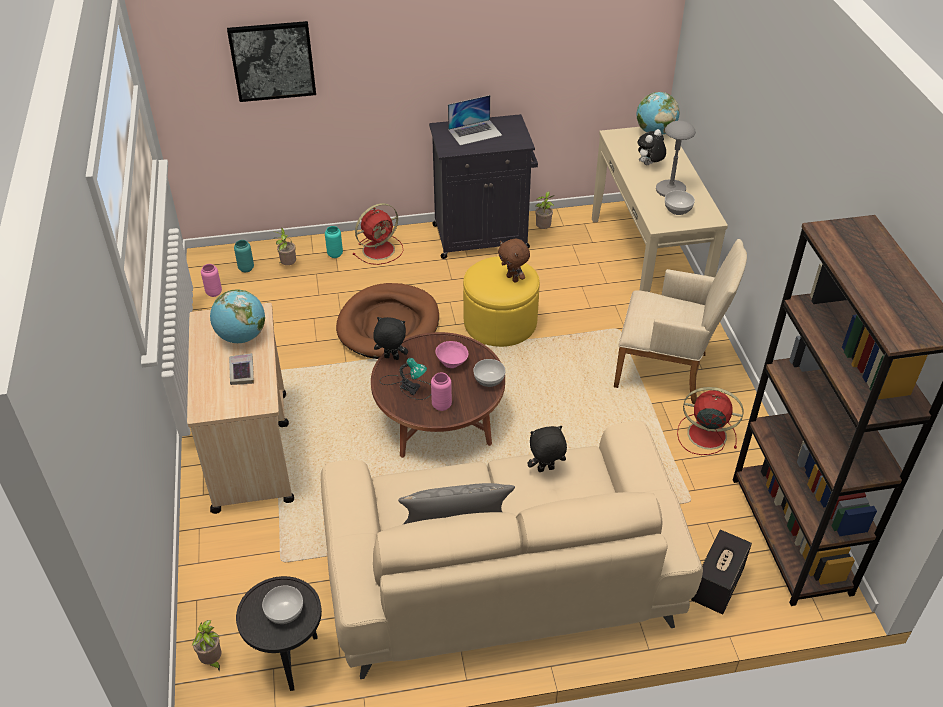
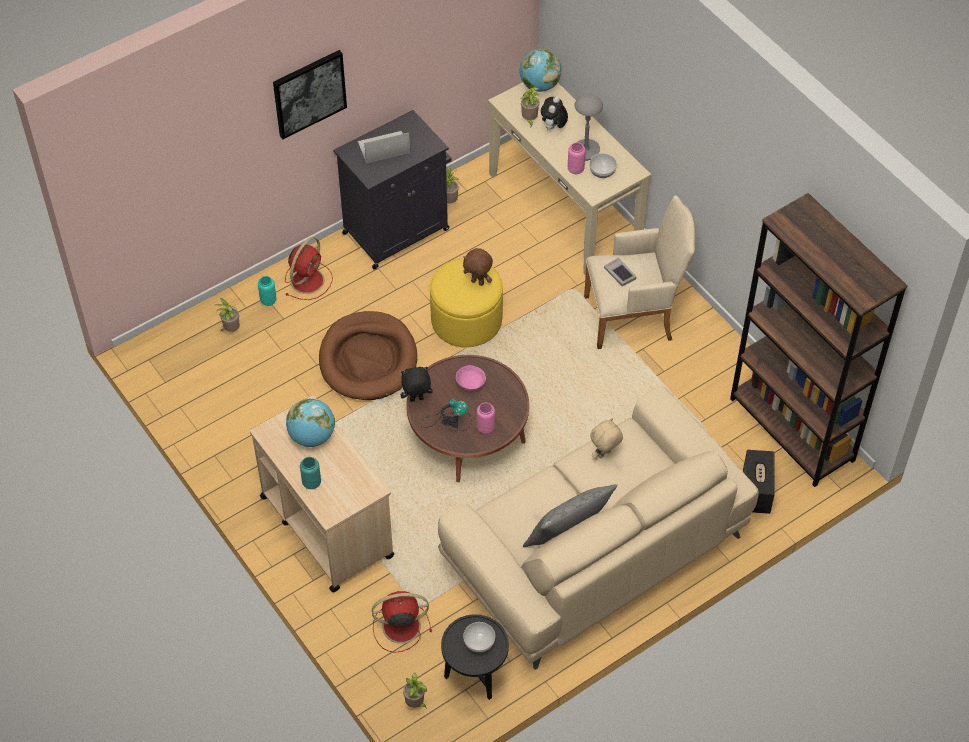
camera: 25 degrees left, 10 degrees up
(214, 293) = (180, 385): pink vase -> pink vase (575, 169)
(242, 372) = (336, 468): book -> book (619, 274)
(246, 268) = (192, 348): turquoise vase -> turquoise vase (311, 483)
(272, 61) = (192, 155): picture -> picture (309, 93)
(475, 132) = (383, 147): laptop -> laptop turned 150 degrees counterclockwise
(489, 380) = (511, 390): bowl -> none
(545, 470) = (604, 454): black plush toy -> beige plush toy
(629, 154) = (529, 120): none -> potted plant
(705, 434) = (691, 366): red fan -> red fan (399, 626)

